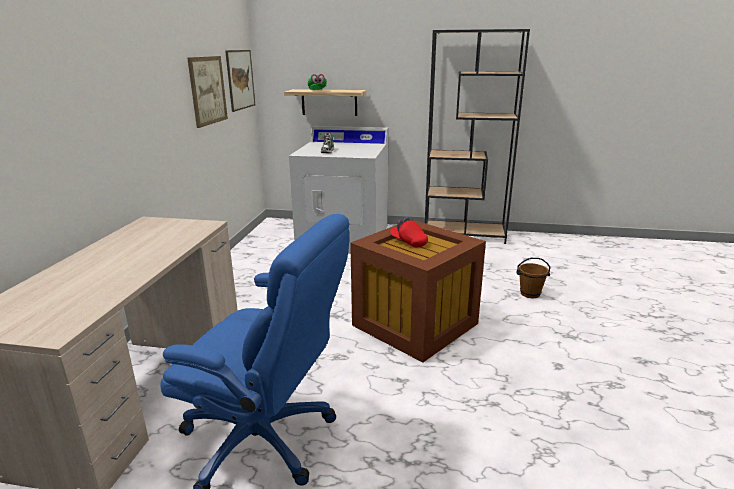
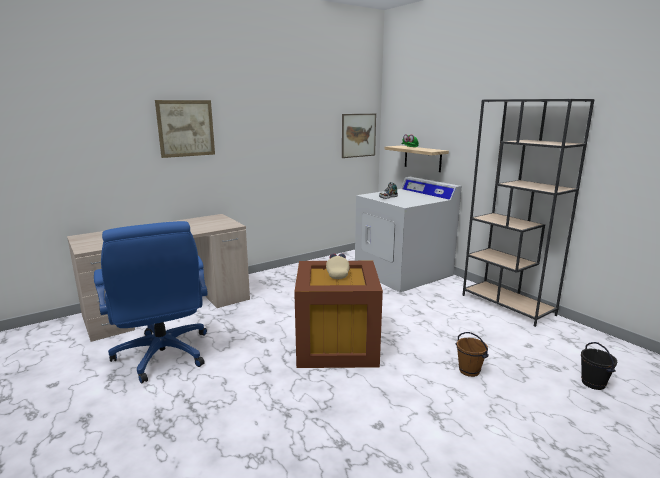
camera: 45 degrees right, 5 degrees down
(208, 90) = (313, 141): picture -> picture (186, 128)
(408, 242) = (337, 274): red cap -> beige cap
(592, 267) = (593, 383): none -> black bucket

